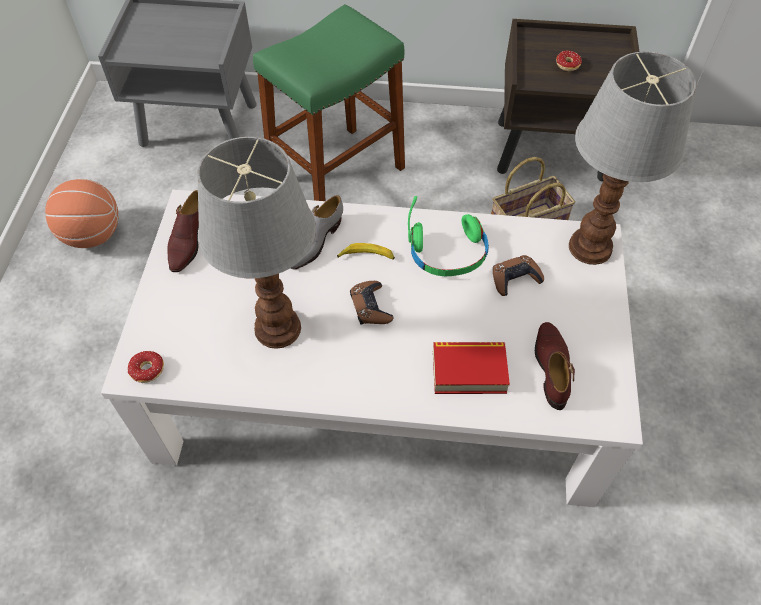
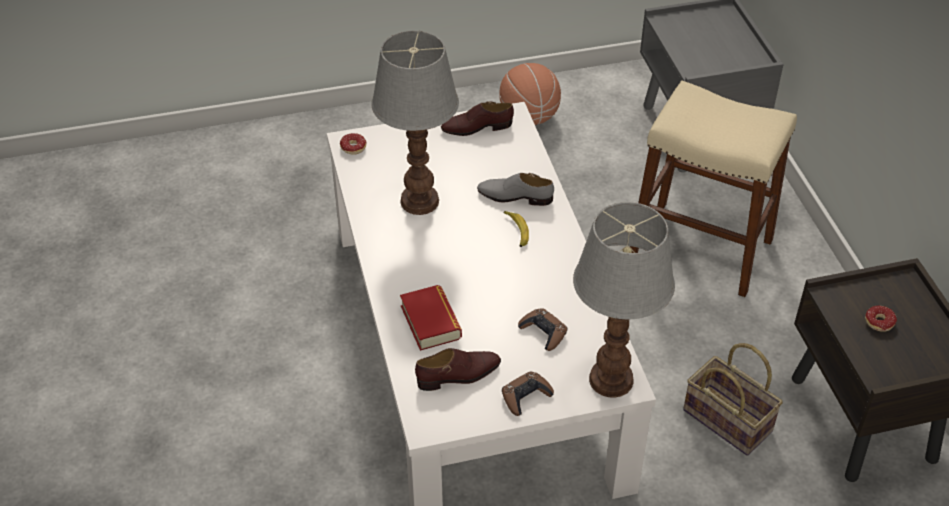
camera: 70 degrees right, 10 degrees down
(337, 174) = (701, 248): green stool -> beige stool
(370, 307) = (466, 247): brown game controller -> brown game controller (525, 396)
(448, 253) = (548, 281): green headphones -> none

